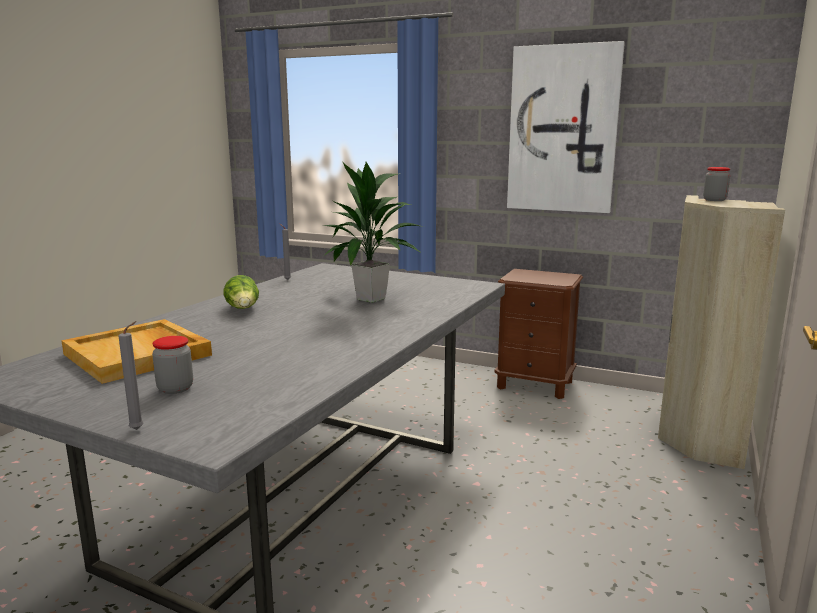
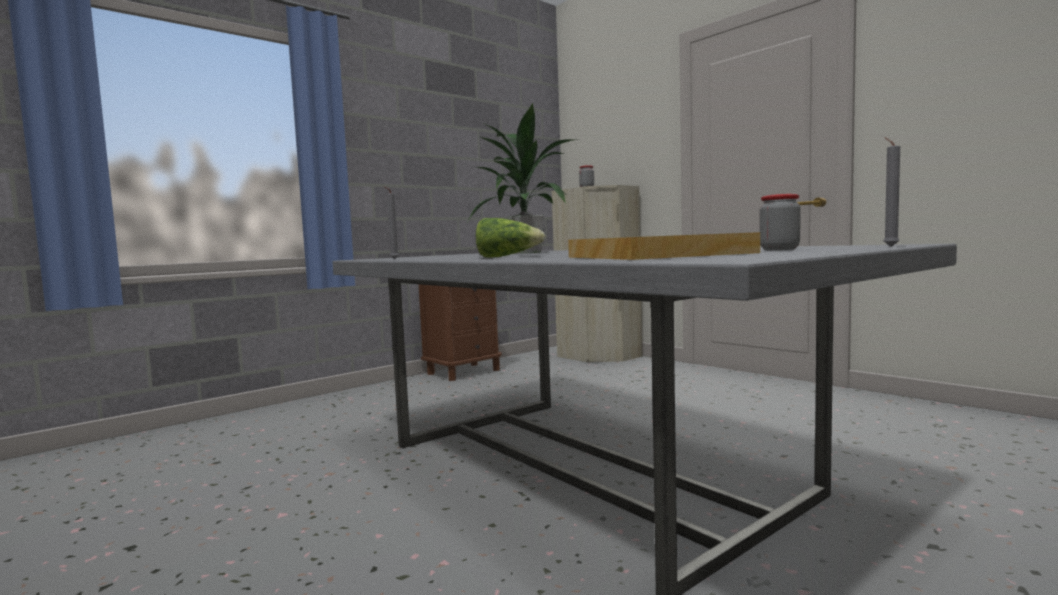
camera: 65 degrees left, 10 degrees down
(563, 129) = (441, 144): picture -> none

